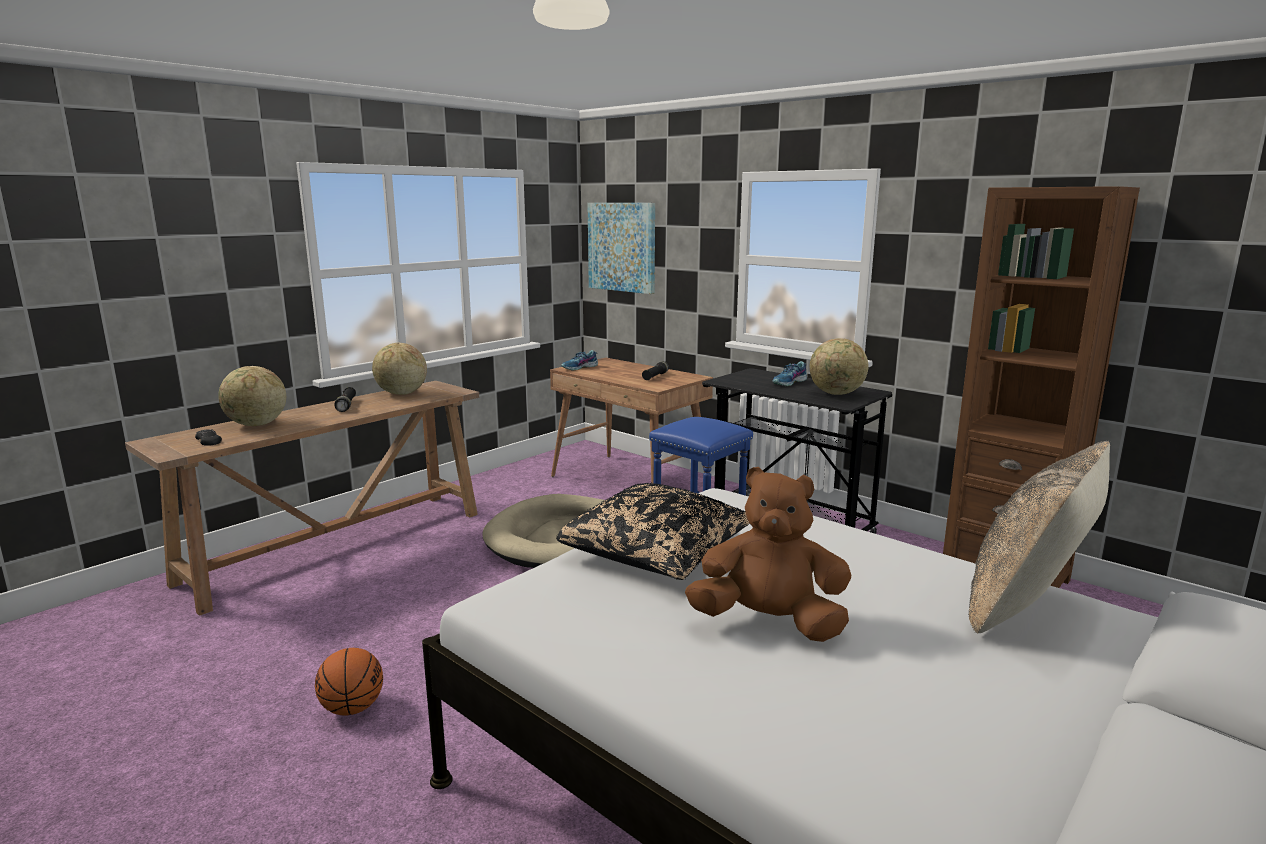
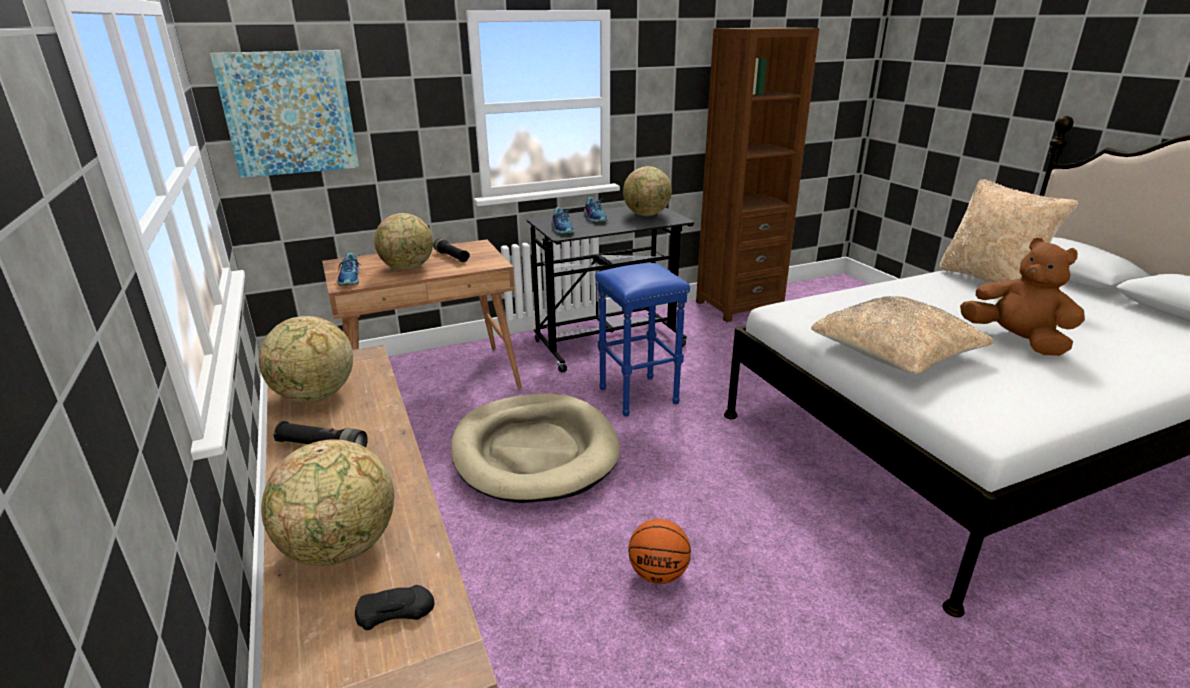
camera: 65 degrees left, 10 degrees up
(352, 708) = (826, 666): basketball -> basketball (658, 574)
(616, 373) = (408, 268): none -> globe
(655, 551) = (895, 351): black pillow -> beige pillow
(736, 379) = (562, 229): none -> shoe
(769, 623) = (1016, 341): brown plush toy -> brown plush toy turned 105 degrees clockwise

